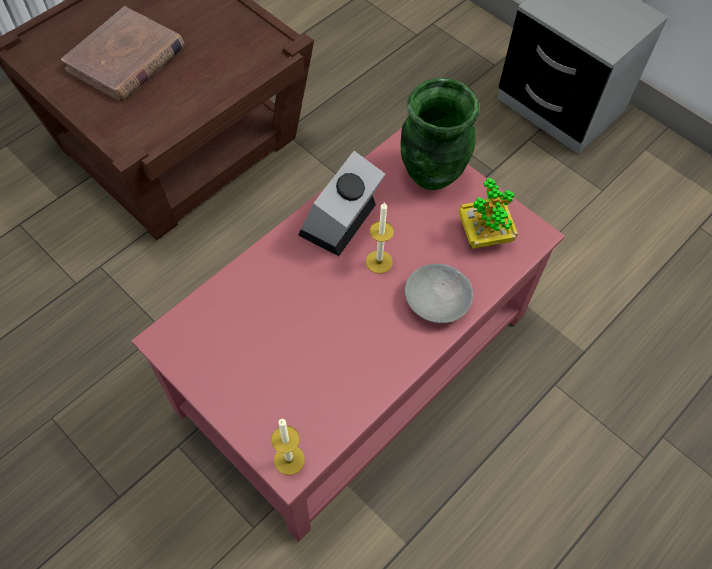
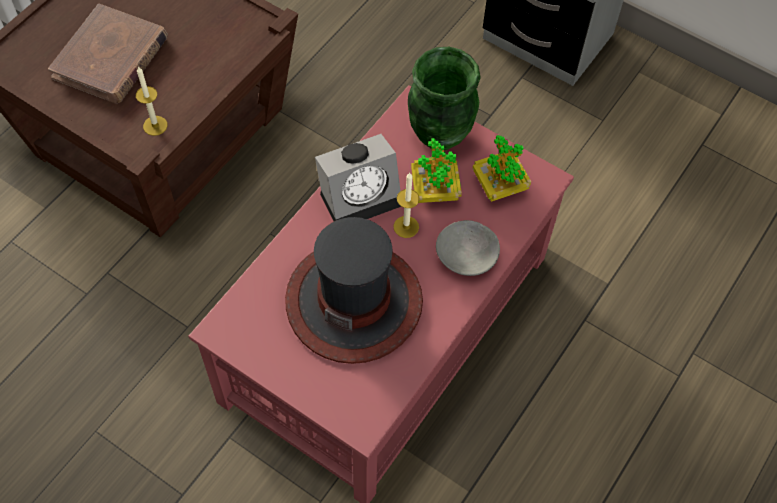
camera: 10 degrees left, 0 degrees up
(289, 459) = (360, 419): candle -> candle (155, 125)
(309, 331) = (354, 301): none -> hat
(339, 223) = (361, 195): alarm clock -> alarm clock turned 135 degrees counterclockwise
(416, 229) = (435, 190): none -> potted plant

